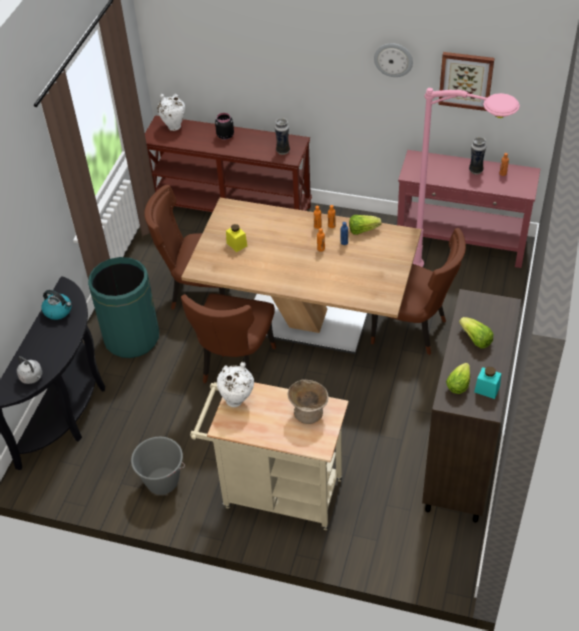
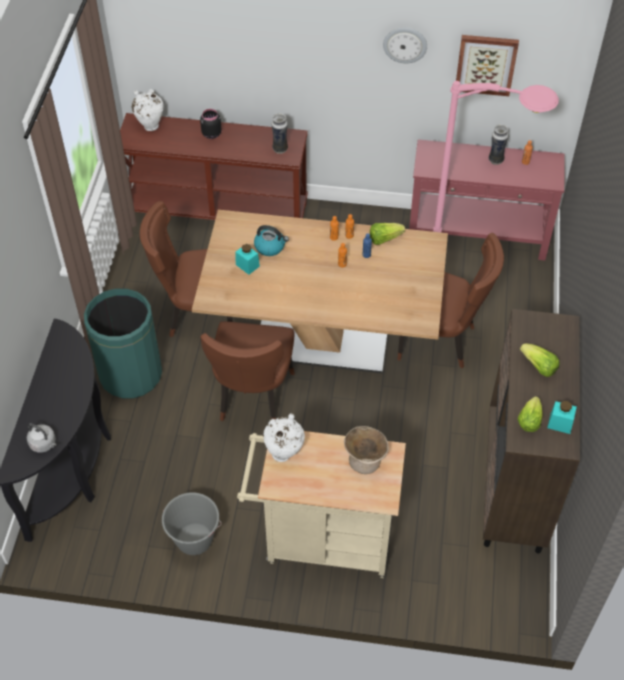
camera: 10 degrees left, 5 degrees up
(58, 311) = (59, 361): kettle -> kettle (270, 247)
(237, 244) = (247, 265): yellow jar -> turquoise jar

